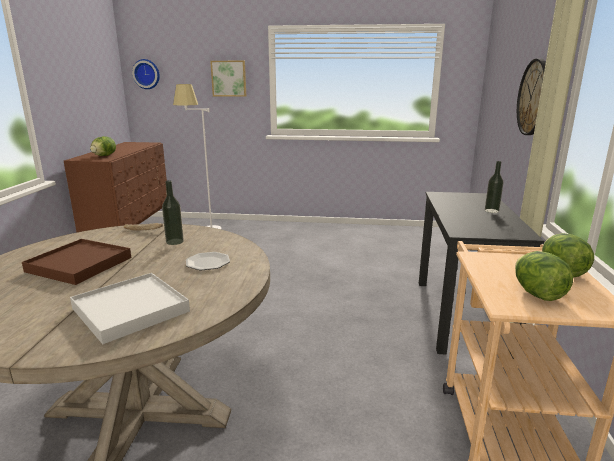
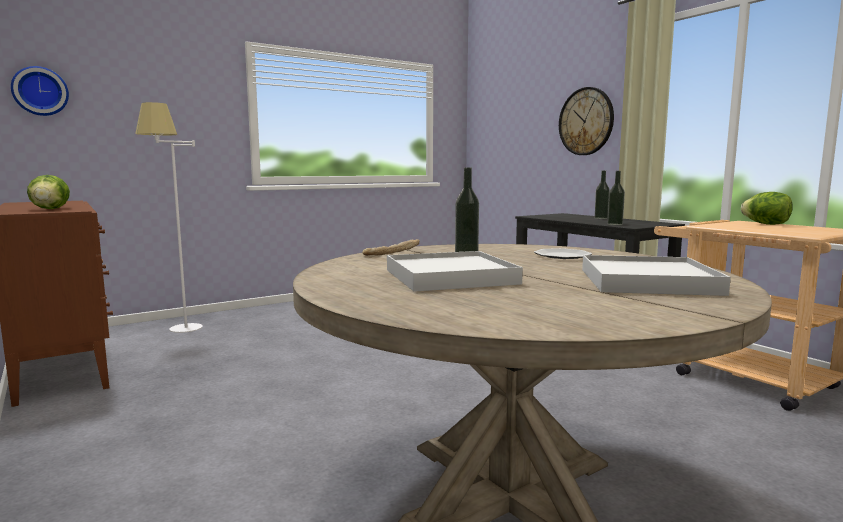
camera: 40 degrees left, 10 degrees down
(80, 264) = (450, 277): brown tray -> white tray
(229, 78) = (189, 106): picture -> none
(459, 225) = (615, 224): none -> bottle
(537, 294) = (797, 230): lettuce -> none

